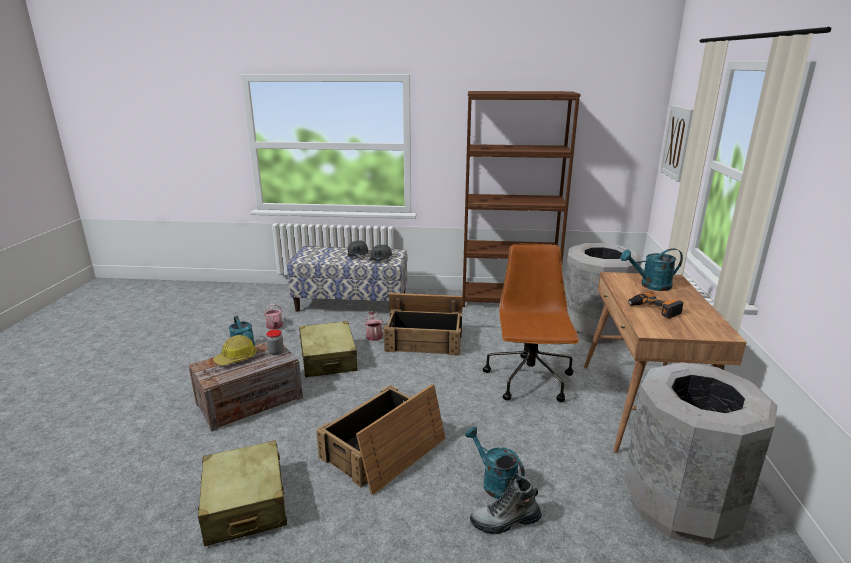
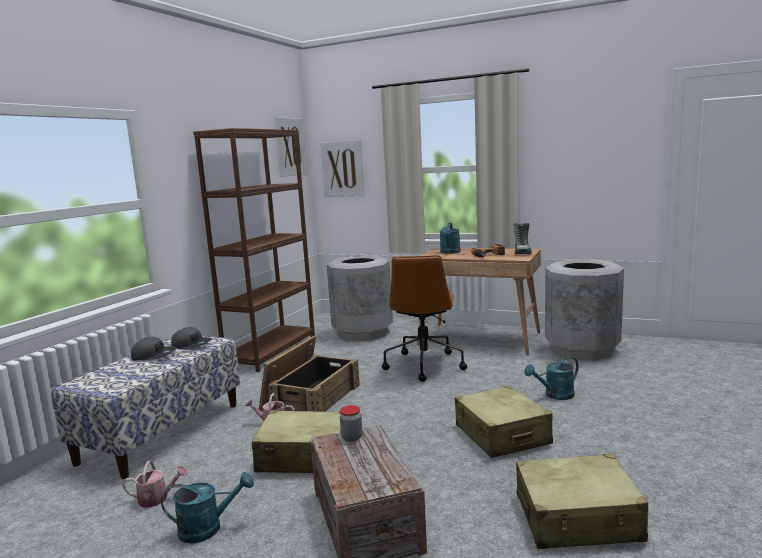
camera: 70 degrees left, 10 degrees down
(237, 358) = (348, 465): hard hat -> none
(383, 449) = (501, 435): crate -> beige suitcase
(505, 521) = (597, 397): boot -> boot (522, 252)
(529, 381) = (424, 365): brown office chair -> brown office chair turned 105 degrees counterclockwise
(625, 107) = (290, 147): none -> picture

